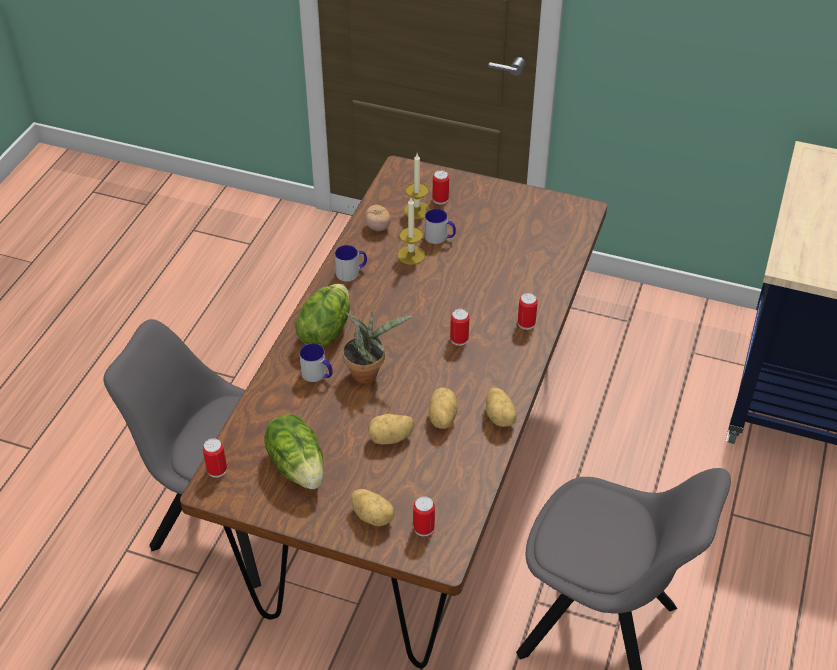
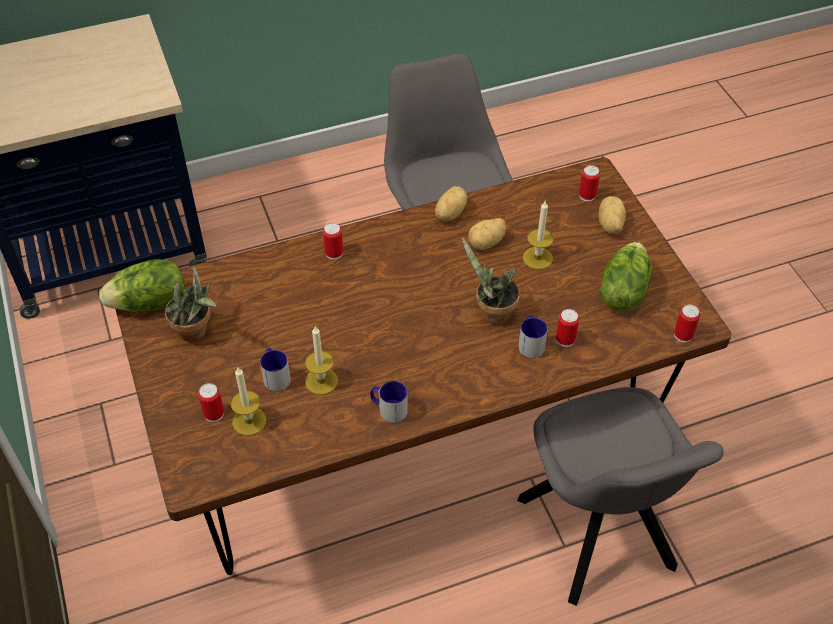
camera: 130 degrees left, 5 degrees up
(324, 330) = (479, 375): lettuce -> lettuce (150, 303)
(378, 227) = (304, 435): tomato -> none
(391, 438) = (537, 258): potato -> candle
(459, 339) = (395, 282): can -> can (565, 339)
(519, 221) = (196, 332): none -> potted plant

